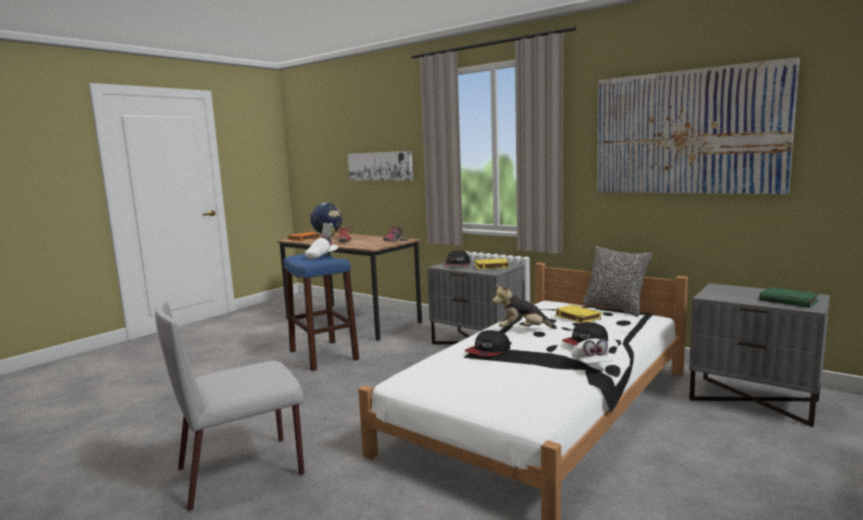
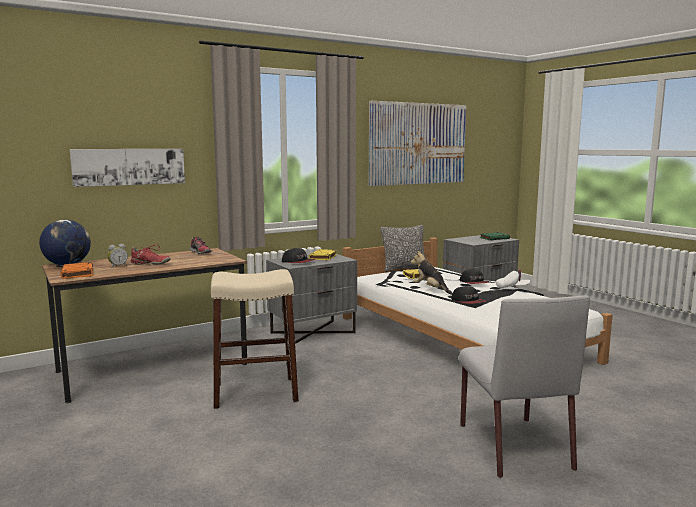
camera: 70 degrees left, 0 degrees up
(322, 256) = (245, 274): white cap -> none
(323, 355) = (255, 392): blue stool -> beige stool
(522, 330) = (430, 289): plush toy -> plush toy turned 120 degrees clockwise

